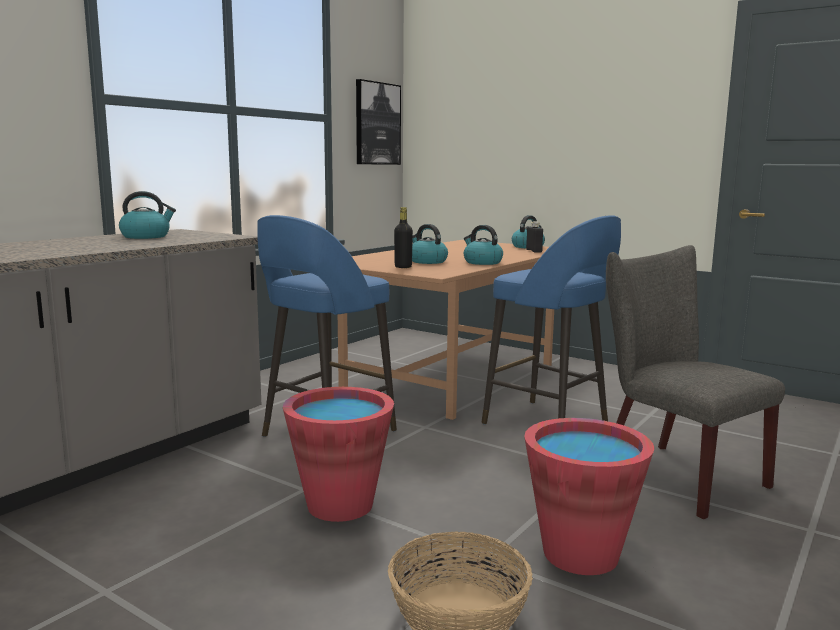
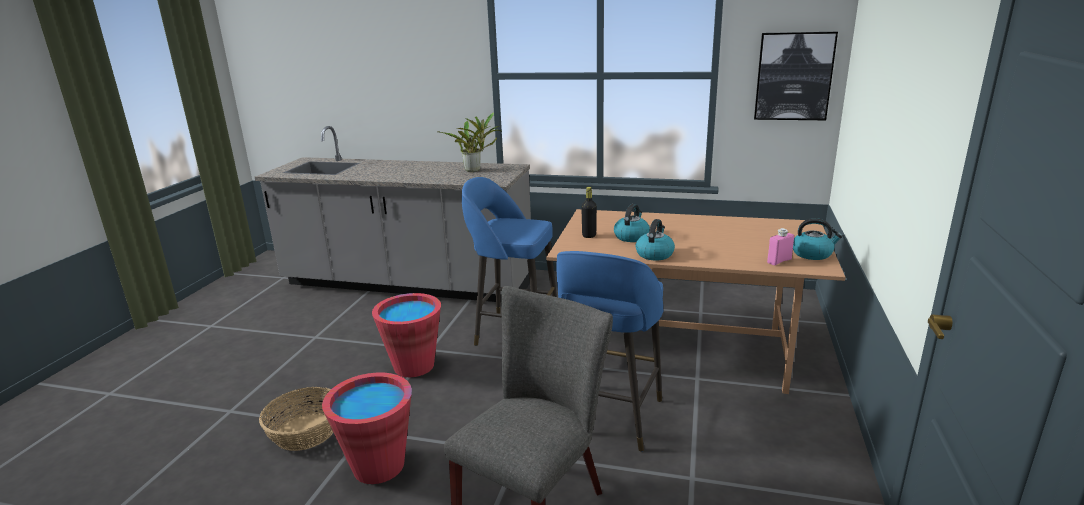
camera: 70 degrees right, 10 degrees up
(146, 236) = (475, 170): kettle -> potted plant
(534, 251) = (779, 261): black bottle -> pink bottle

